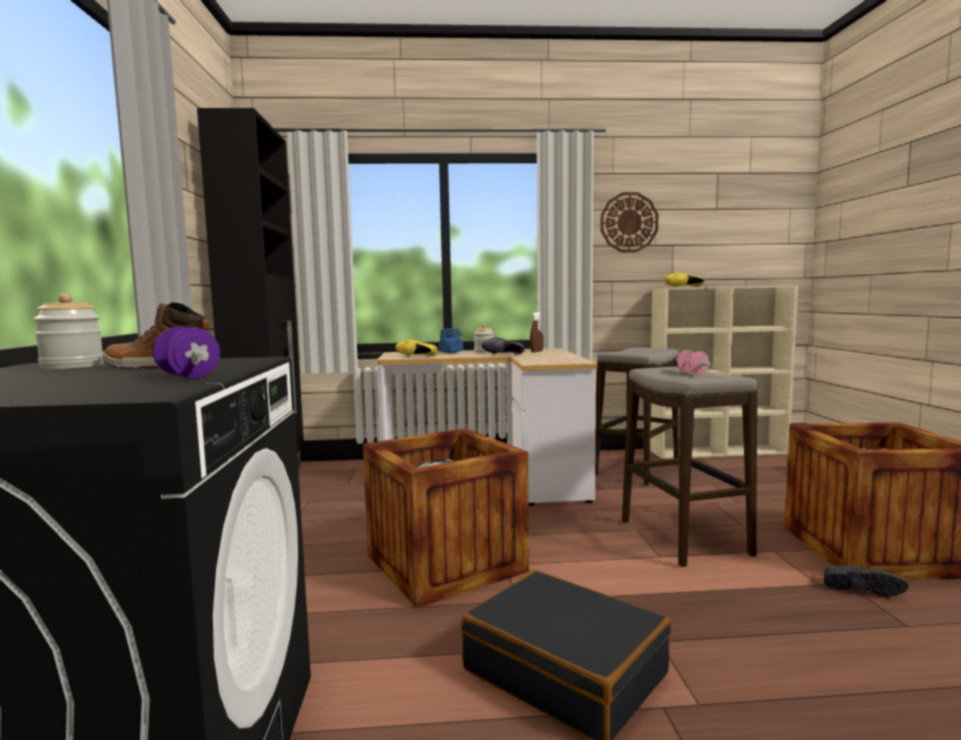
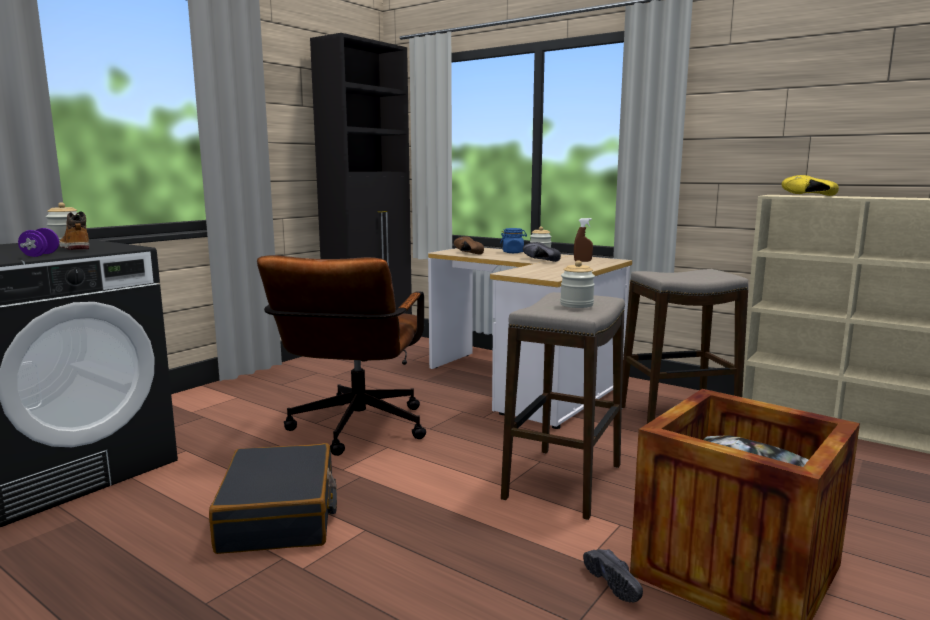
camera: 40 degrees right, 5 degrees up
(415, 356) = (465, 253): yellow shoe -> brown shoe
(445, 563) = (355, 432): crate -> brown office chair
(629, 222) = (745, 107): wall clock -> none
(692, 373) = (576, 305): pink dumbbell -> jar

